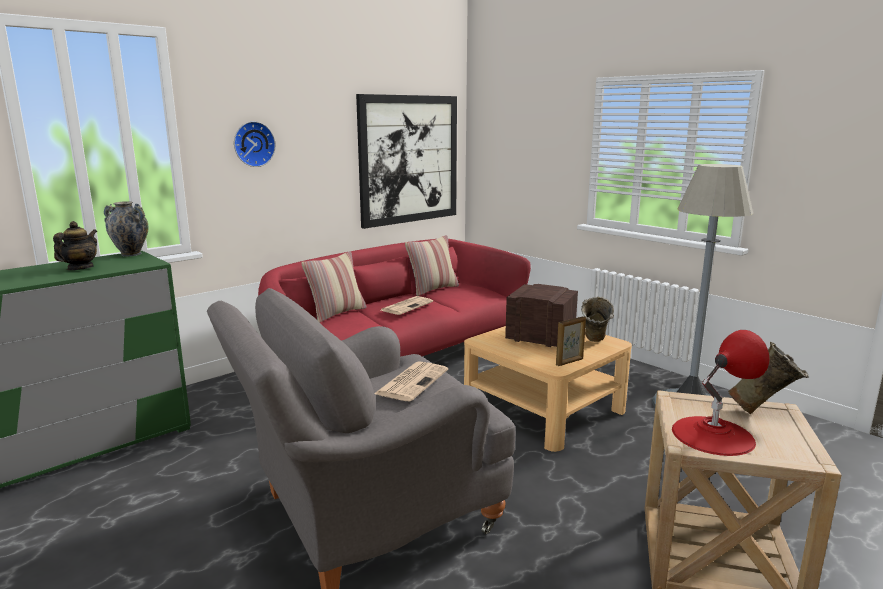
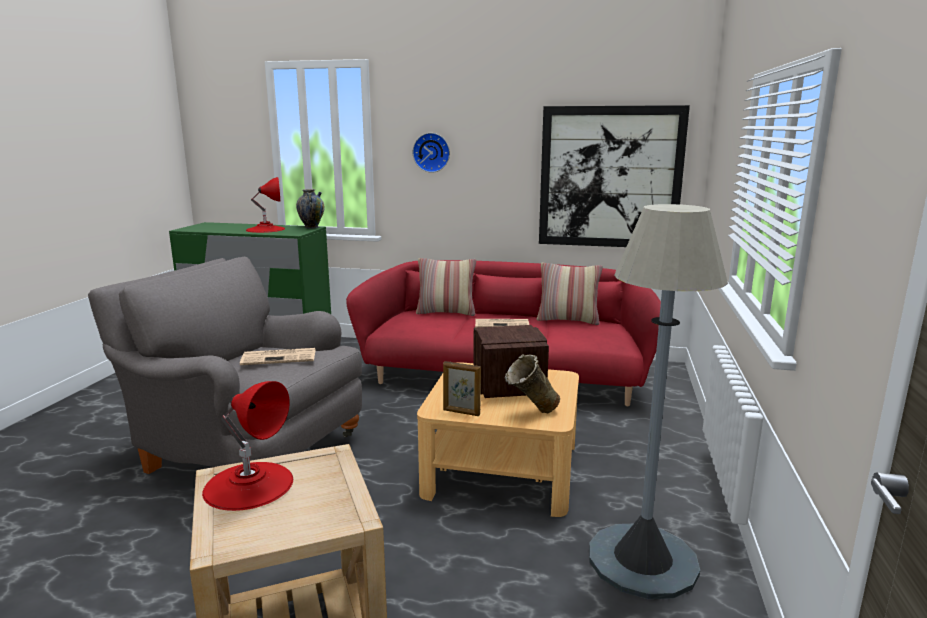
camera: 55 degrees right, 0 degrees up
(80, 268) = (265, 229): teapot -> red table lamp
(764, 413) = (333, 507): beige vase -> none

